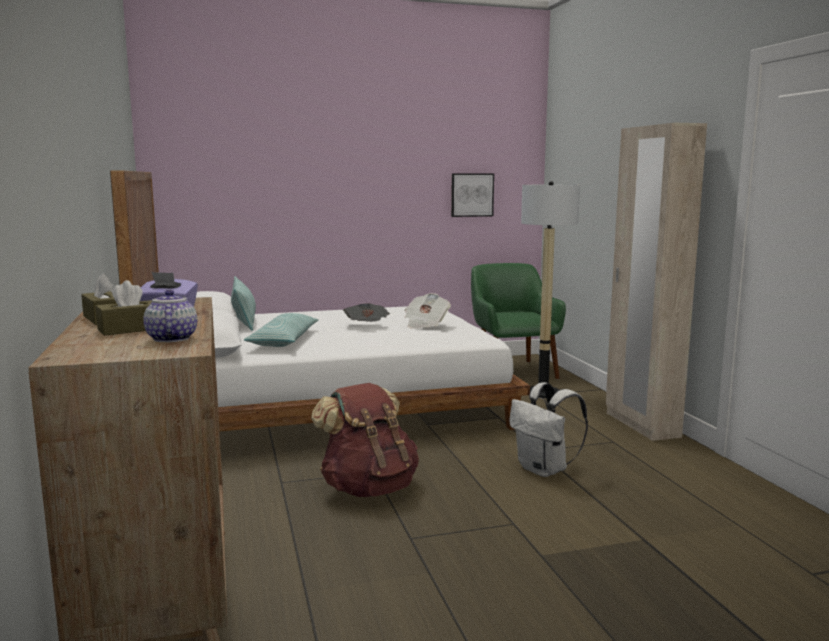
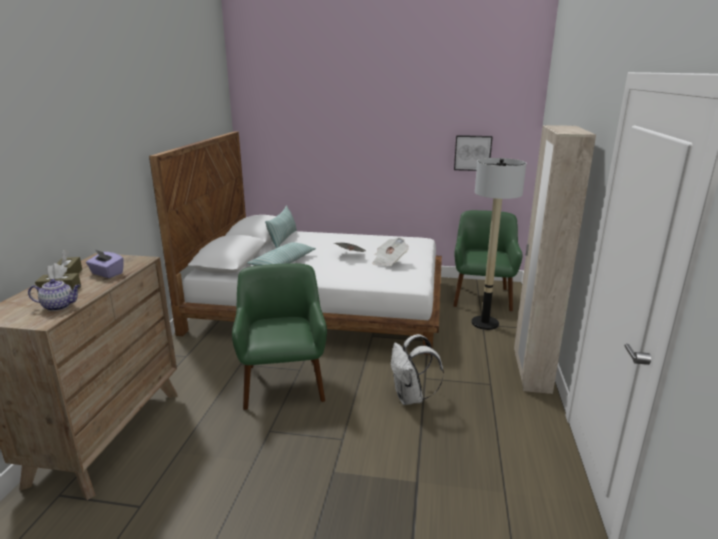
camera: 25 degrees right, 10 degrees up
(171, 338) = (59, 306): teapot -> teapot turned 75 degrees clockwise
(368, 488) = (283, 382): brown backpack -> green armchair

